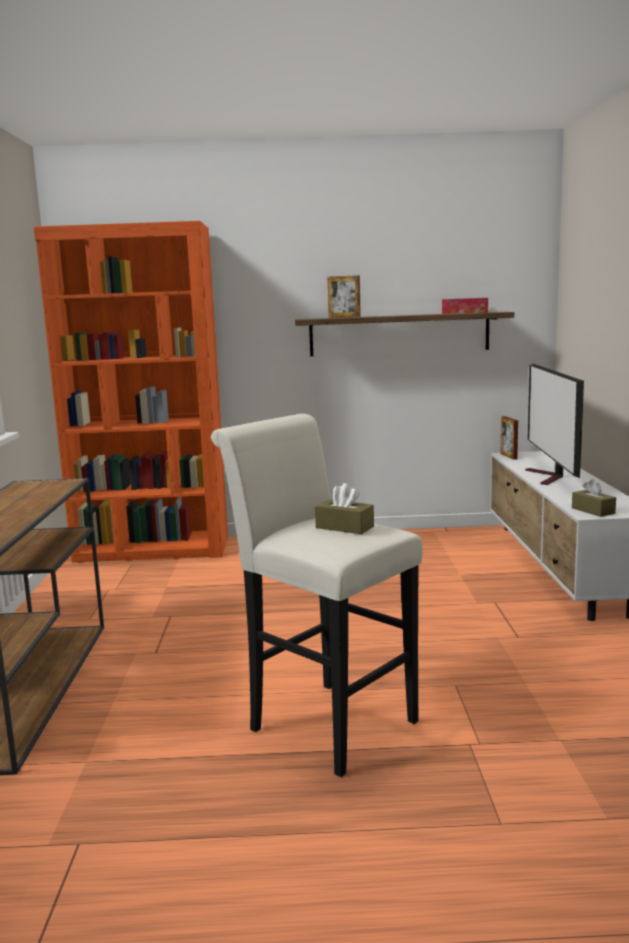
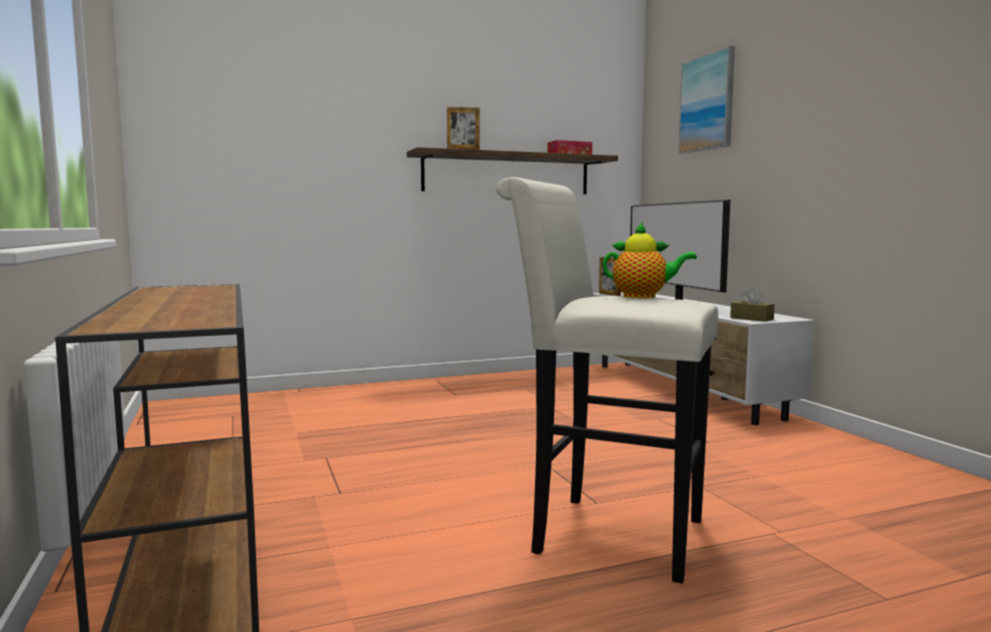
camera: 20 degrees left, 5 degrees down
(153, 549) = (249, 401): orange bookcase -> none
(344, 527) = (643, 296): brown tissue box -> teapot
(601, 258) = (707, 103): none -> picture

